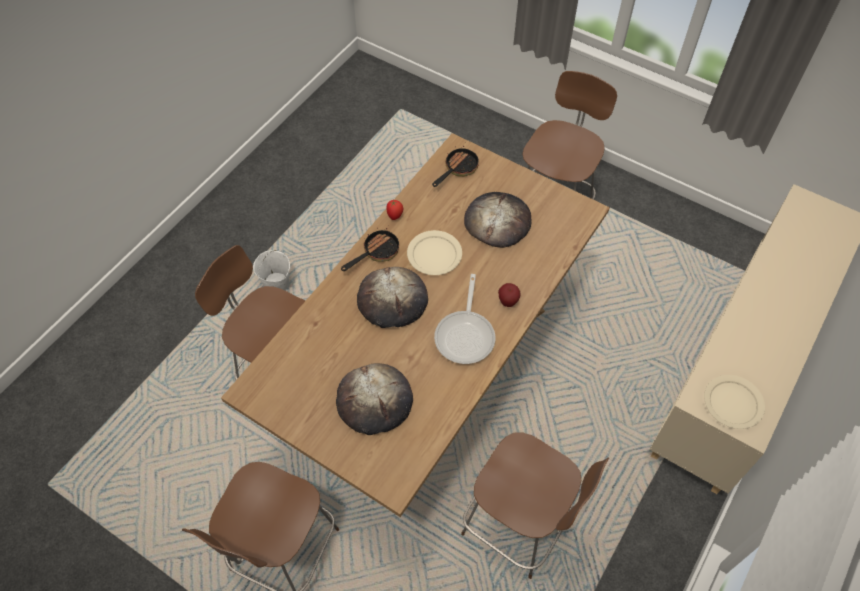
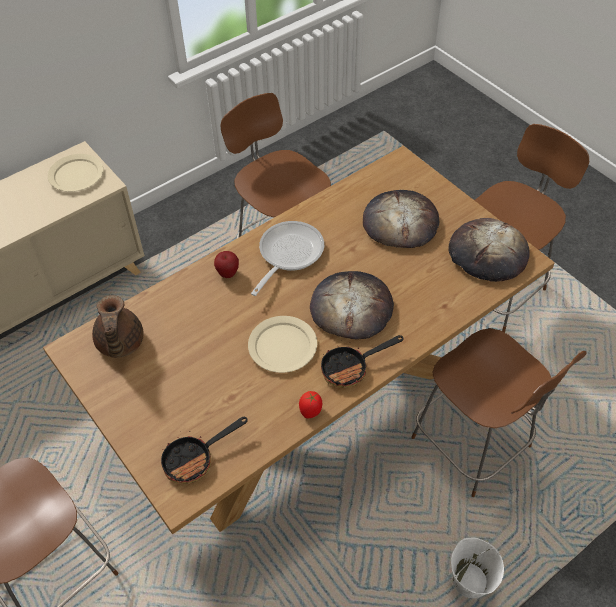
camera: 160 degrees left, 5 degrees down
(497, 221) = (186, 366): bread -> bread (487, 253)
(555, 223) = (120, 344): none -> brown teapot

